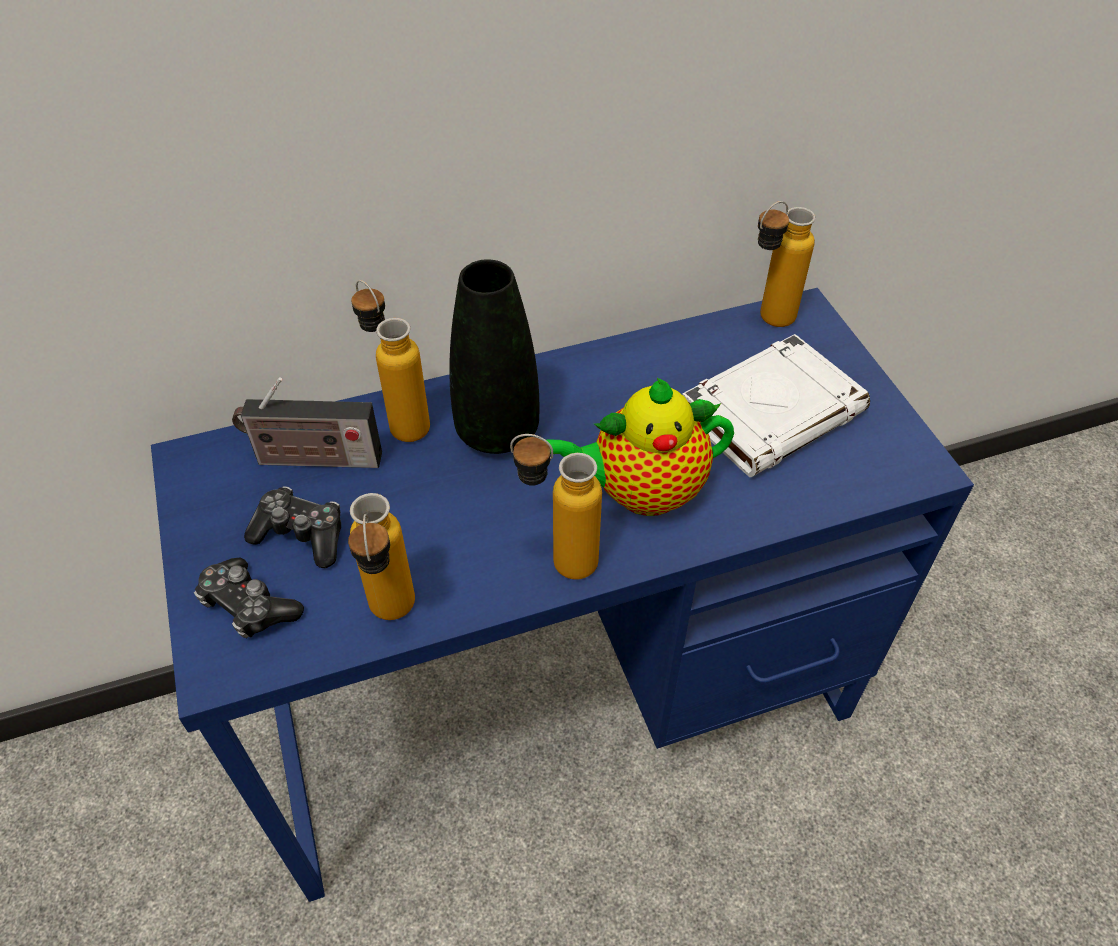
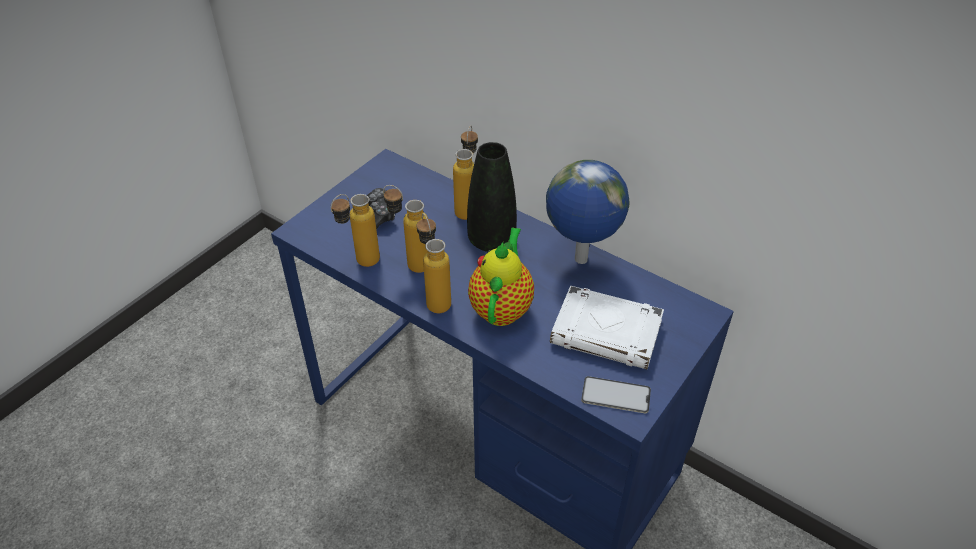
camera: 55 degrees right, 5 degrees down
(249, 606) = (332, 221): game controller -> none
(313, 459) = (420, 195): radio -> none
(620, 364) = (580, 260): none -> globe
(640, 492) = (502, 307): teapot -> teapot turned 60 degrees clockwise
(766, 322) = (676, 301): bottle -> bottle (410, 263)
(884, 464) = (616, 395): none -> phone

